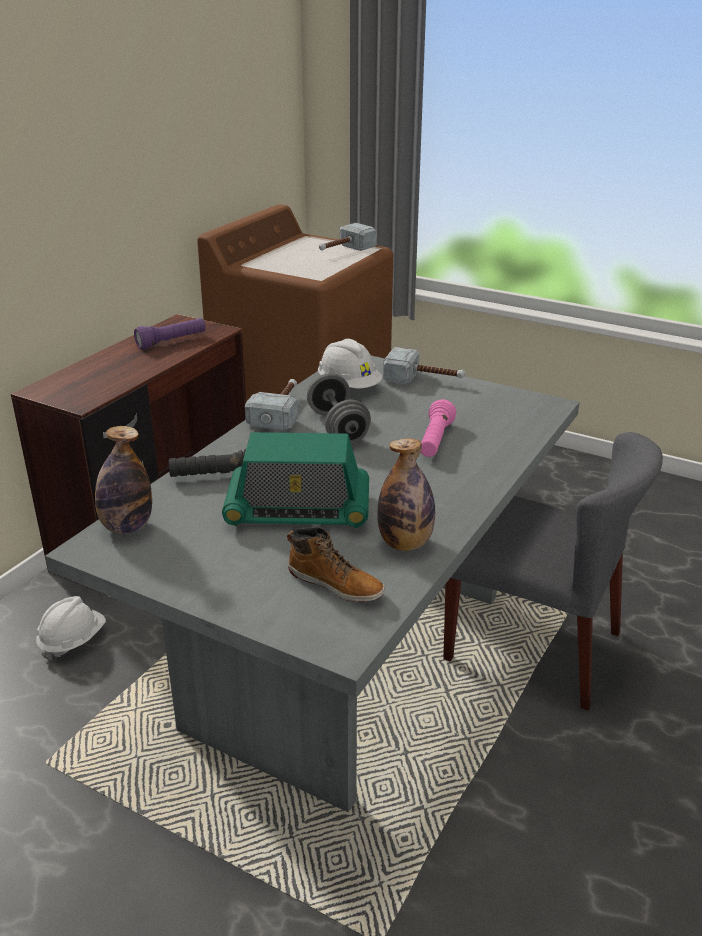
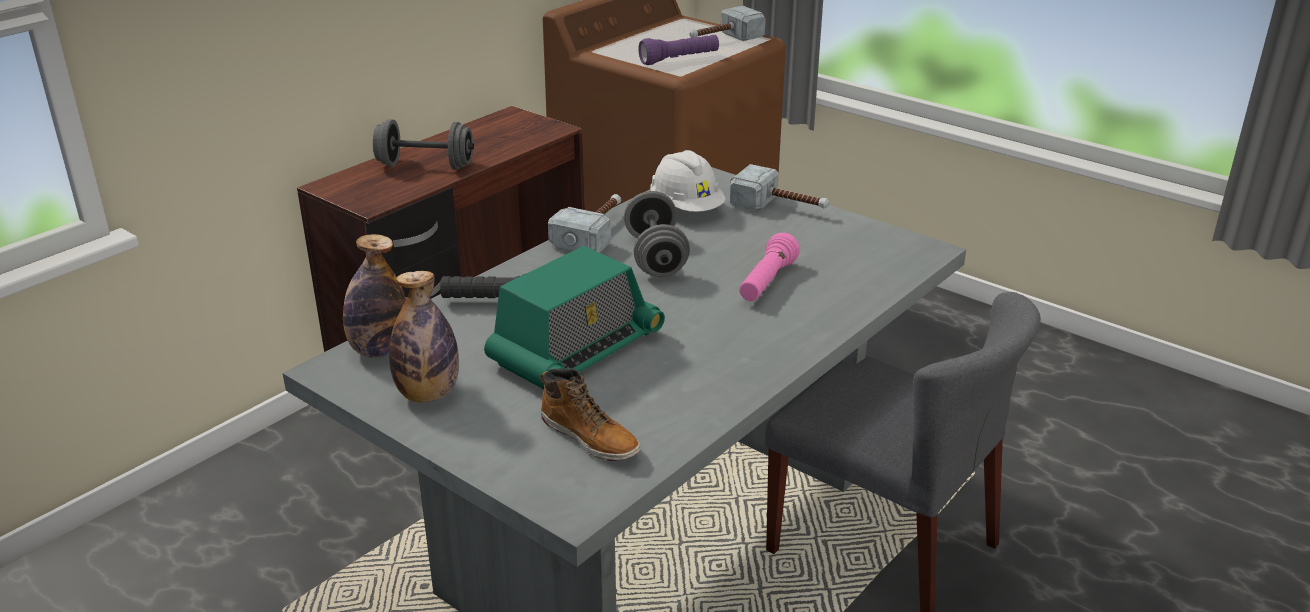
camera: 10 degrees right, 0 degrees up
(72, 641) = (341, 479): white hard hat -> none
(119, 367) = (425, 166): none -> grey dumbbell
(172, 342) = (495, 139): purple flashlight -> purple flashlight (679, 60)
(298, 510) = (576, 350): radio -> radio turned 60 degrees counterclockwise
(405, 543) = (687, 400): bottle -> bottle (428, 394)

